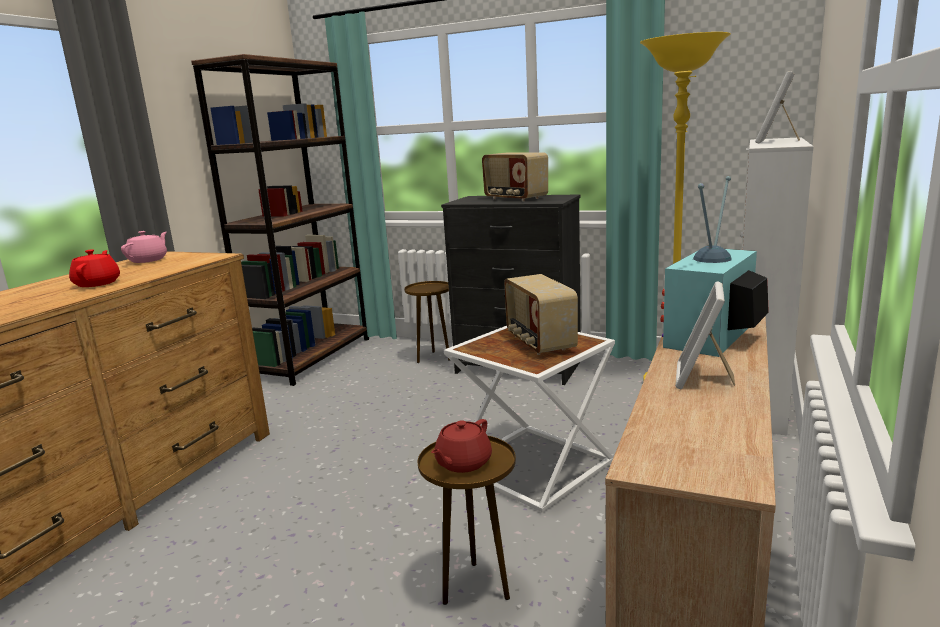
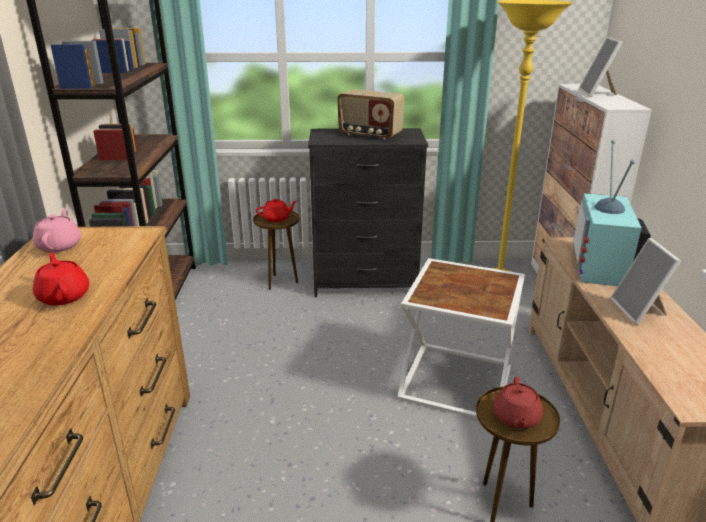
camera: 25 degrees left, 10 degrees up
(429, 288) = (277, 218): none -> red teapot
(539, 342) = (472, 284): radio -> none

